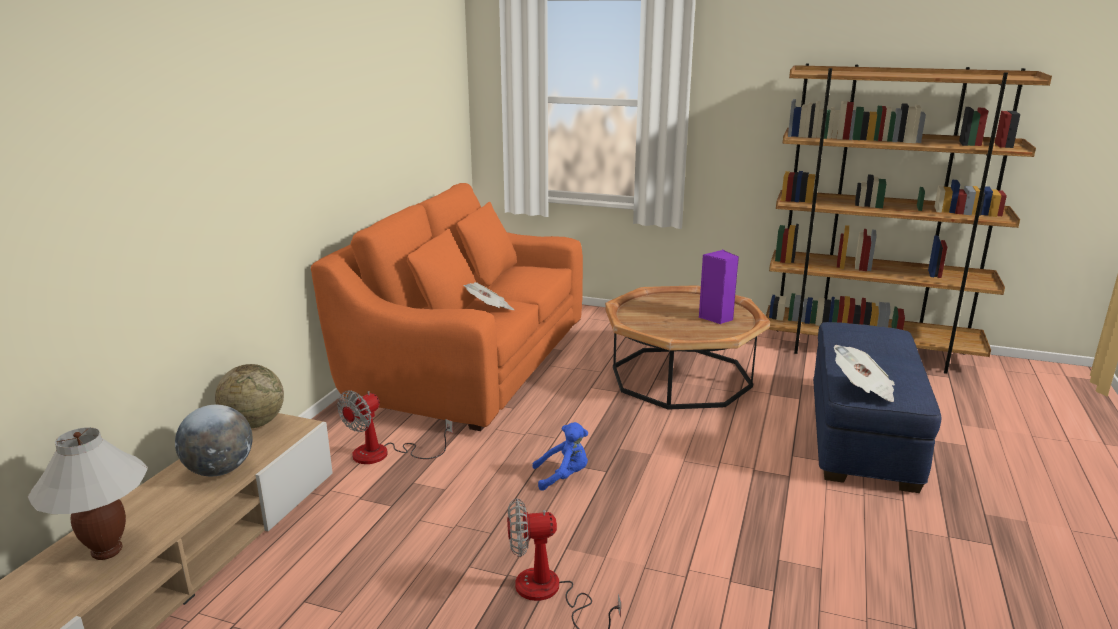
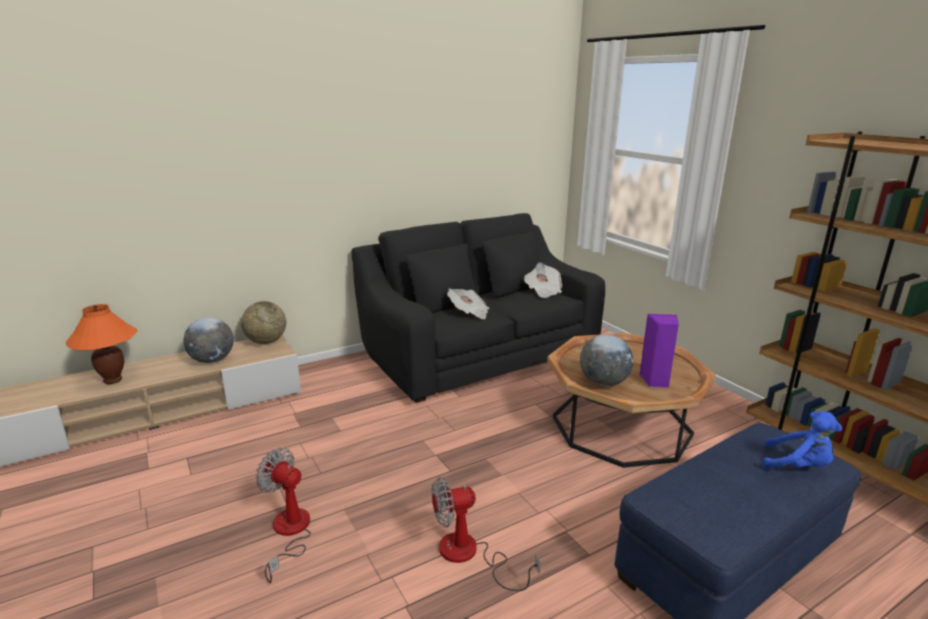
camera: 40 degrees right, 0 degrees up
(107, 552) = (112, 380): white table lamp -> orange table lamp
(384, 454) = (343, 393): fan -> fan (469, 555)
(470, 363) = (478, 354): orange sofa -> black sofa
(563, 476) = (417, 459): blue plush toy -> blue plush toy (798, 466)
(686, 333) = (603, 383): none -> globe
(863, 389) = (674, 501): newspaper -> newspaper (542, 290)

